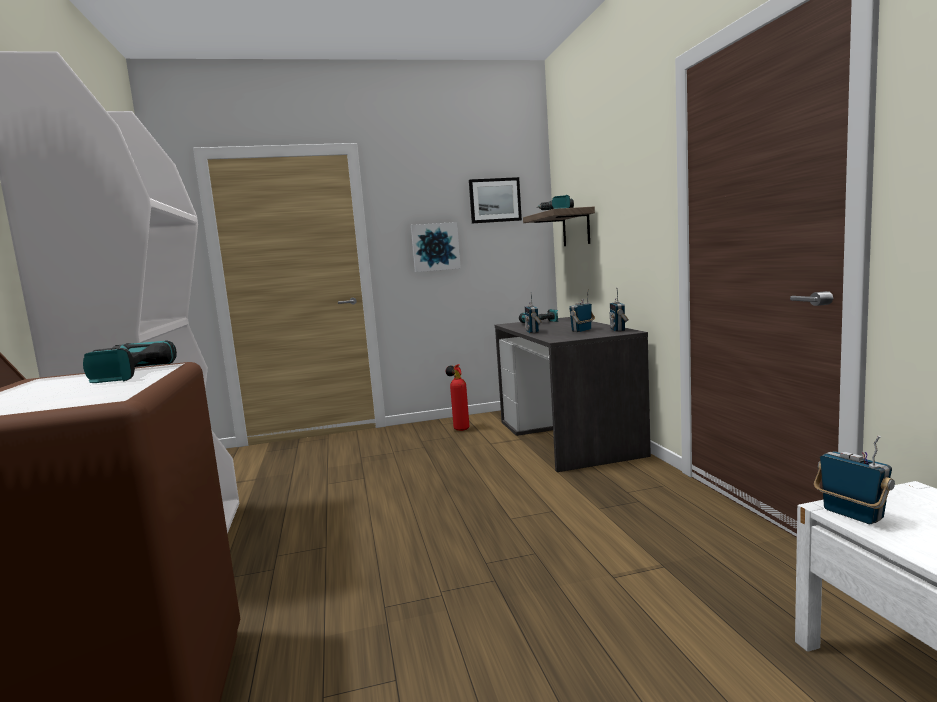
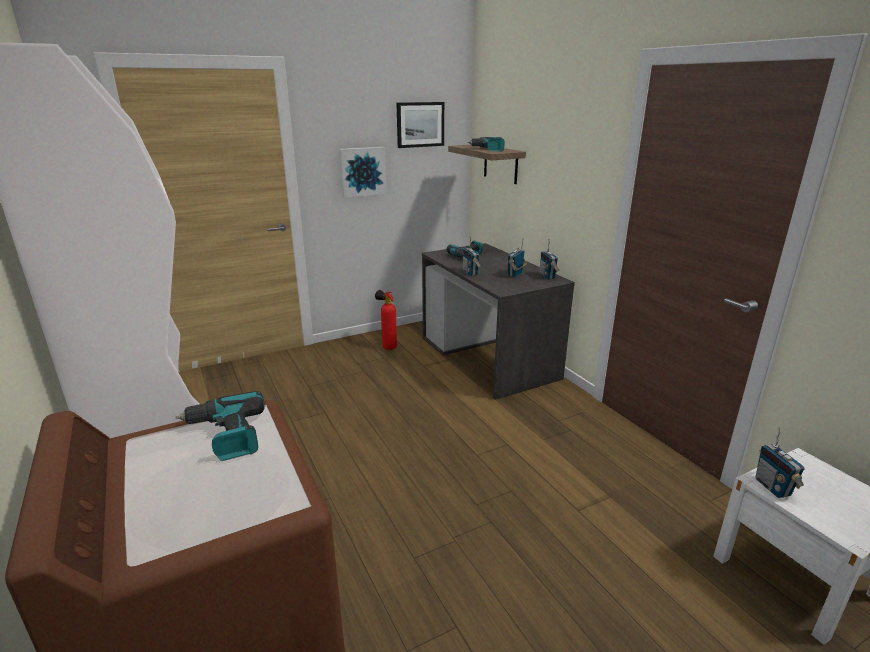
camera: 15 degrees left, 15 degrees up
(852, 515) = (773, 487): radio -> radio turned 150 degrees counterclockwise

